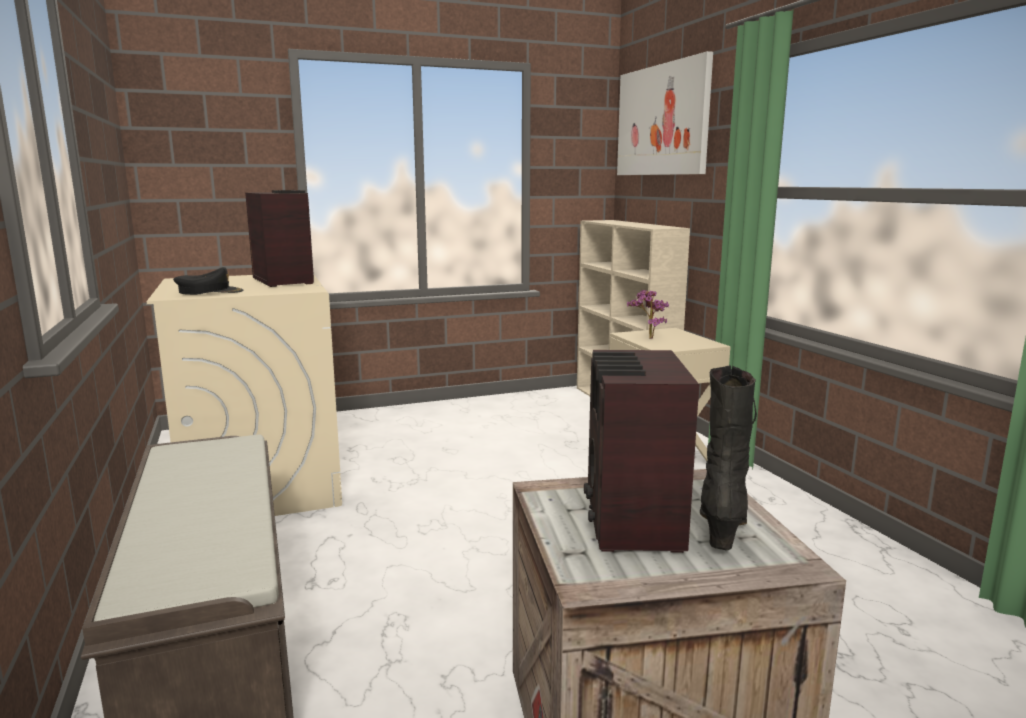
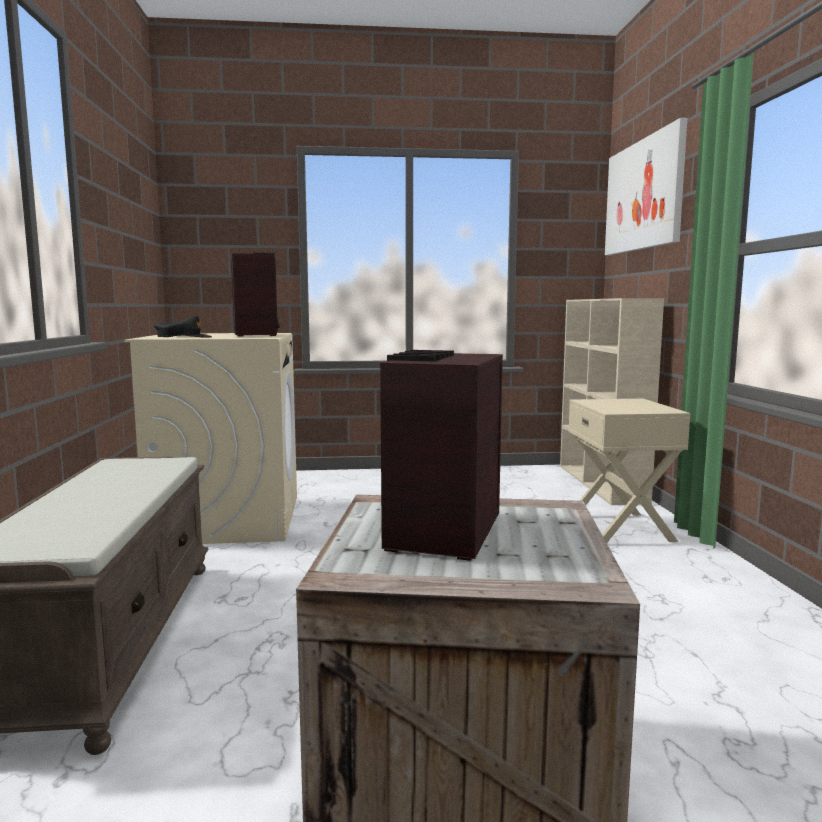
camera: 15 degrees right, 5 degrees down
(647, 338) = (604, 404): potted plant -> none
(722, 526) = (537, 545): black boot -> none

